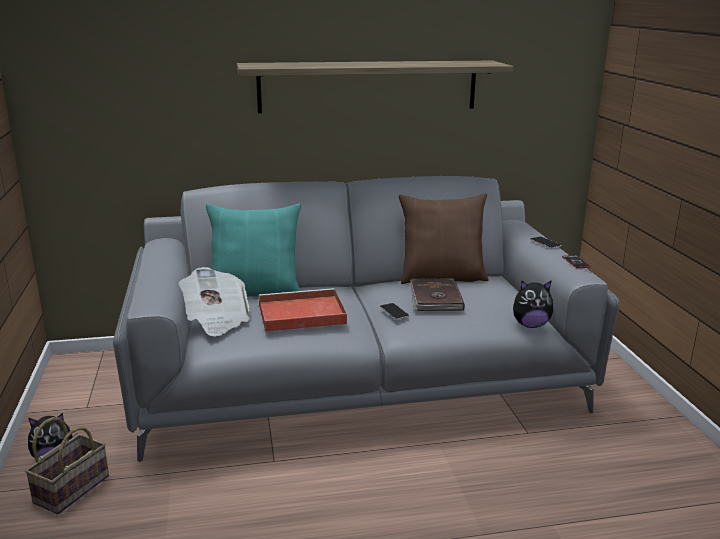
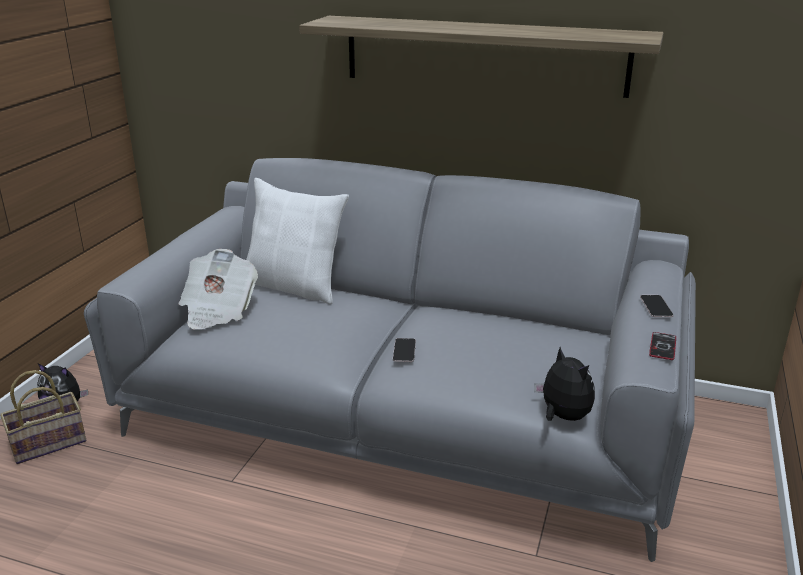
camera: 30 degrees right, 5 degrees up
(255, 291) = (295, 286): turquoise pillow -> white pillow
(299, 314) = (300, 326): red tray -> none
(435, 298) = (471, 345): brown book -> none
(441, 277) = (520, 319): brown pillow -> none
(530, 325) = (562, 417): plush toy -> plush toy turned 150 degrees counterclockwise

